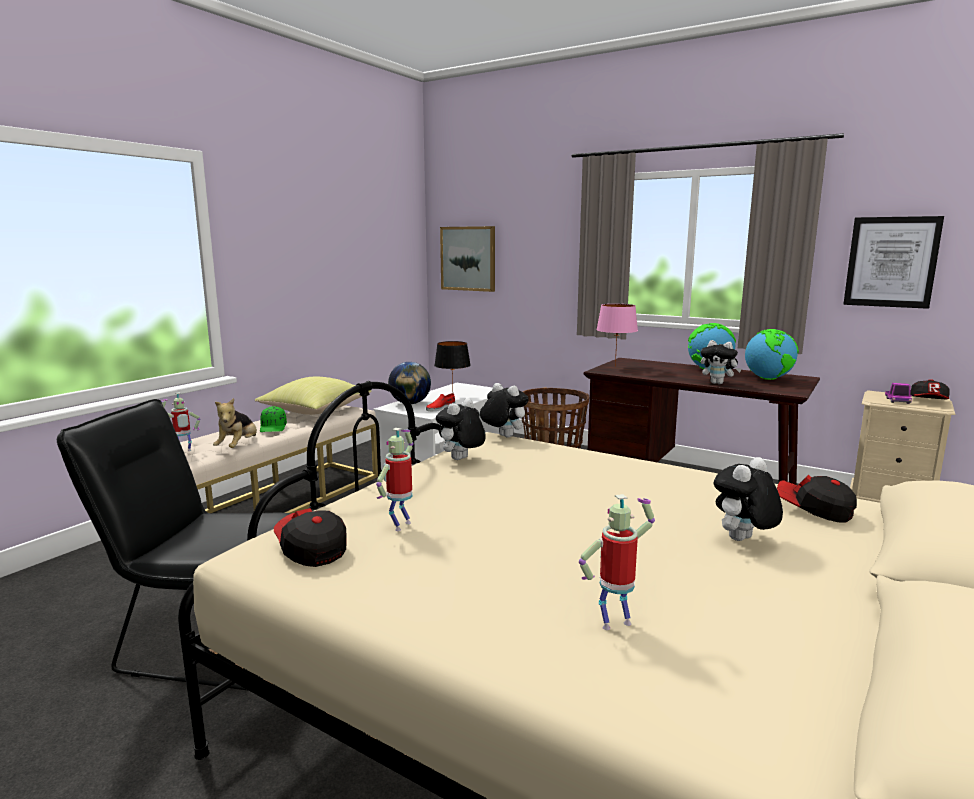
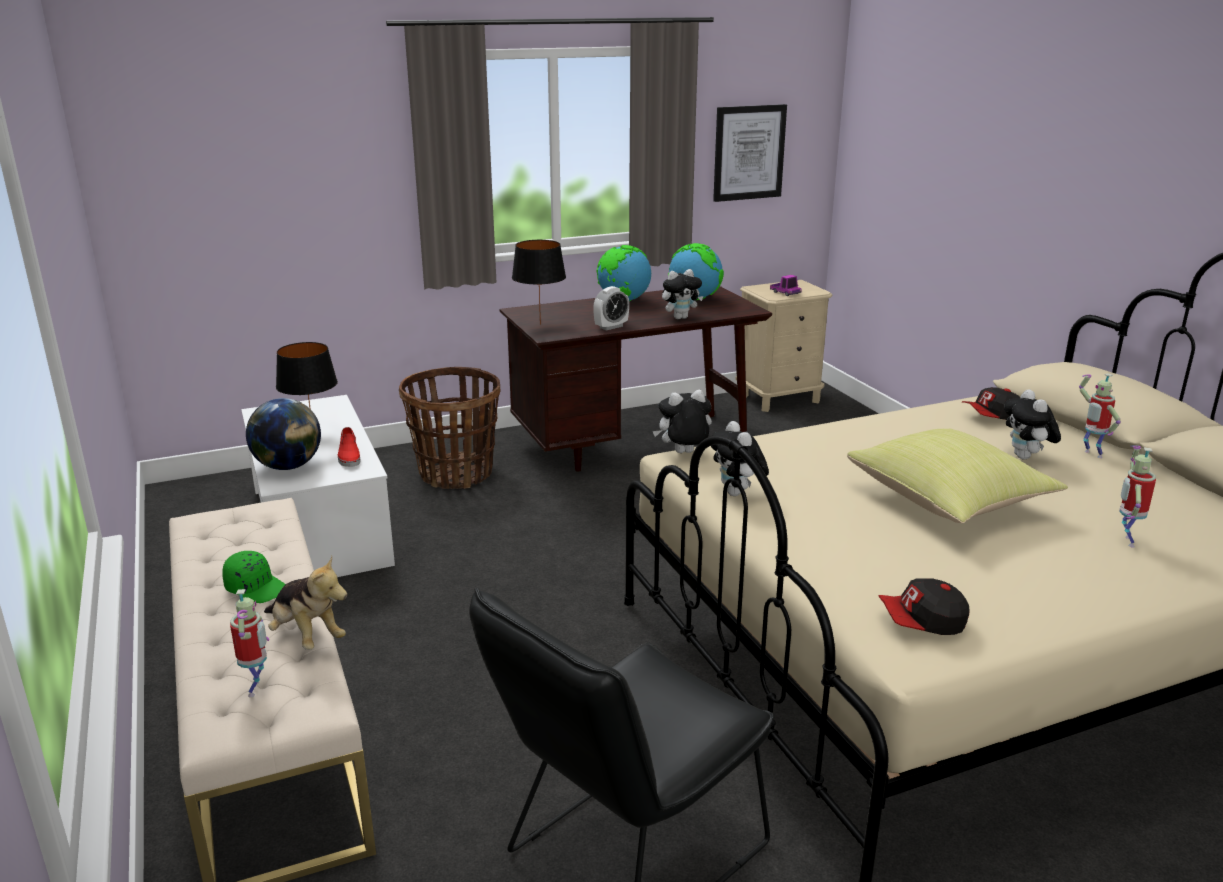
camera: 55 degrees left, 10 degrees up
(316, 412) = (228, 539): yellow pillow -> yellow pillow (950, 502)
(400, 525) = (895, 568): toy robot -> toy robot (1090, 454)
(468, 258) = (189, 193): picture -> none
(615, 366) = (541, 324): pink table lamp -> black table lamp
(652, 376) = (611, 327): none -> alarm clock
(929, 401) = (801, 287): cap -> none

